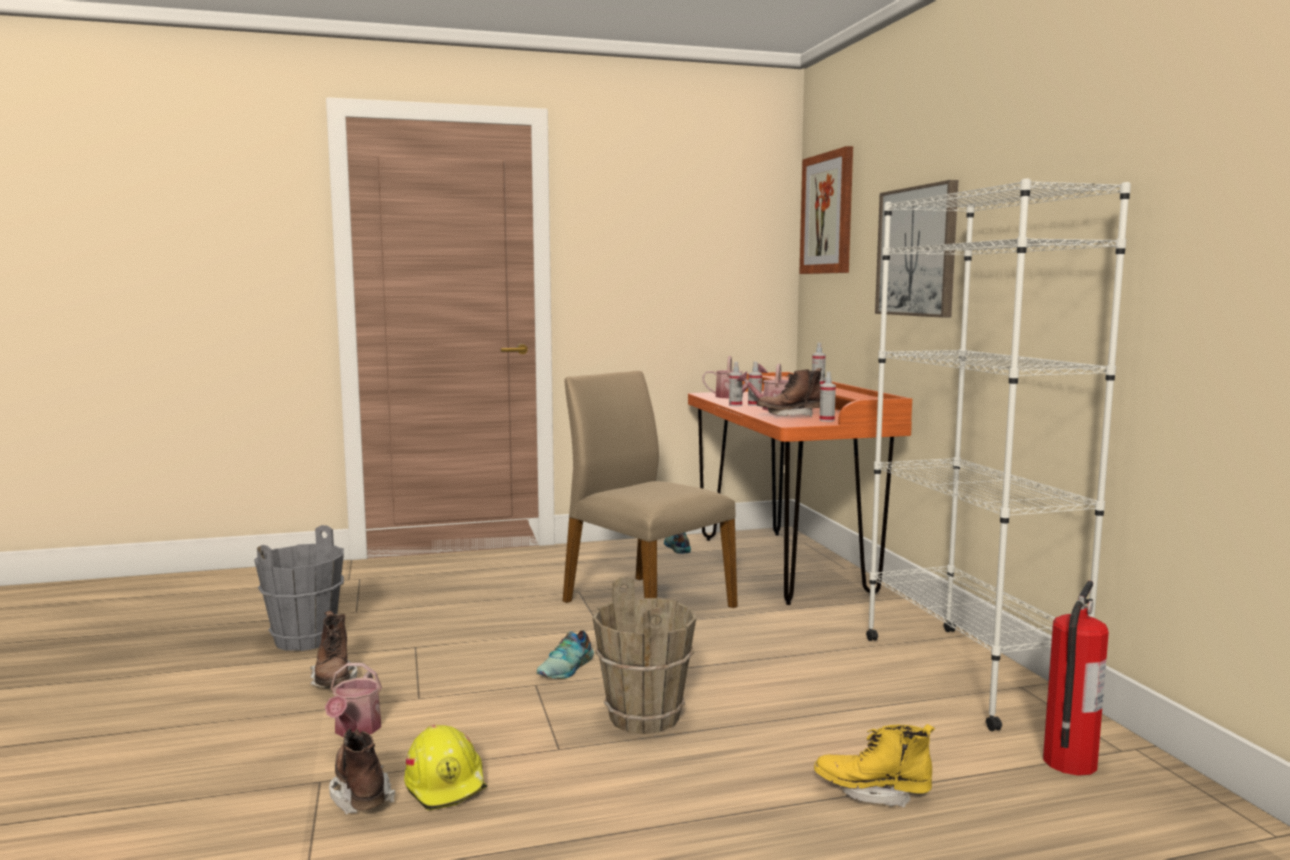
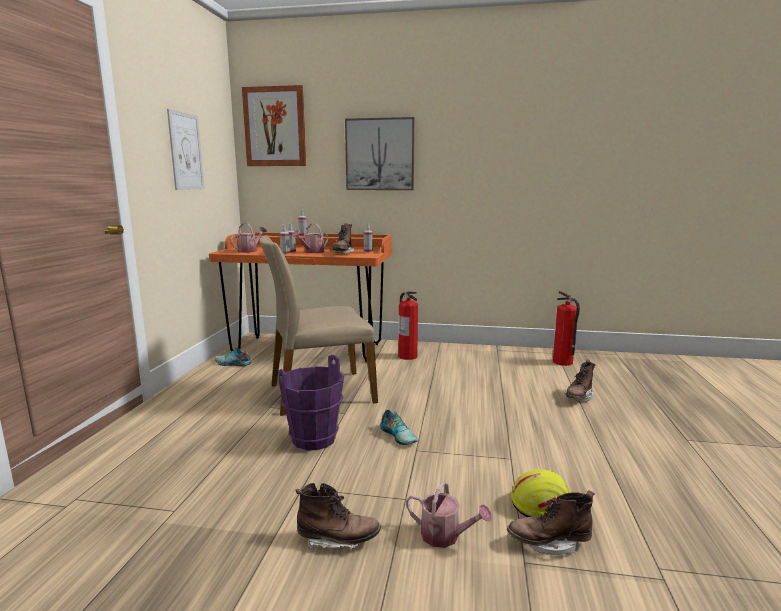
camera: 65 degrees left, 5 degrees up
(306, 640) = (215, 550): grey bucket -> none
(520, 629) = (314, 439): none -> purple bucket
(645, 717) = (483, 426): brown bucket -> none
(670, 260) = (186, 151): none -> picture
(855, 624) = (407, 356): none -> fire extinguisher
(872, 793) = (578, 397): yellow boot -> brown boot
(967, 673) = (479, 353): white bookcase -> none

